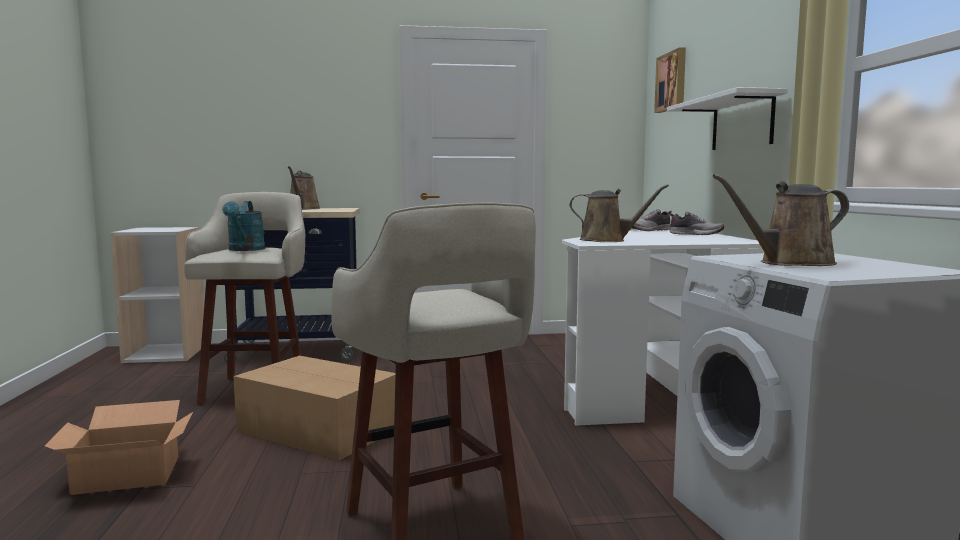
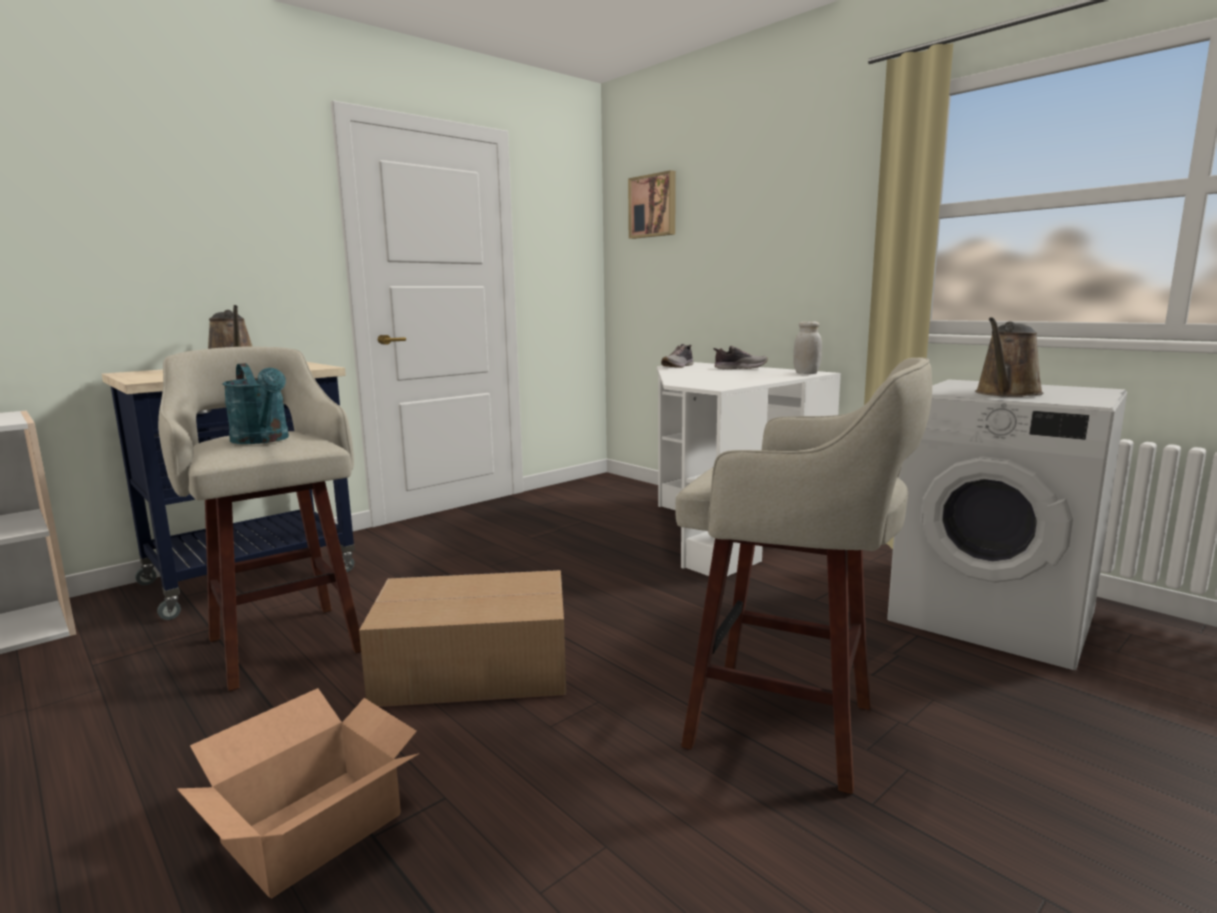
camera: 35 degrees left, 5 degrees up
(607, 240) = (710, 382): brown watering can -> none
(735, 241) = (806, 373): none -> white jar
(742, 123) = (775, 256): white shelf -> none

